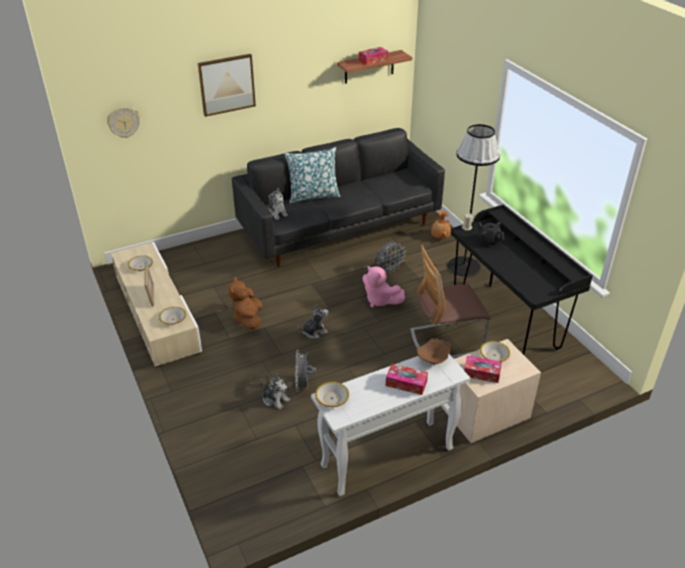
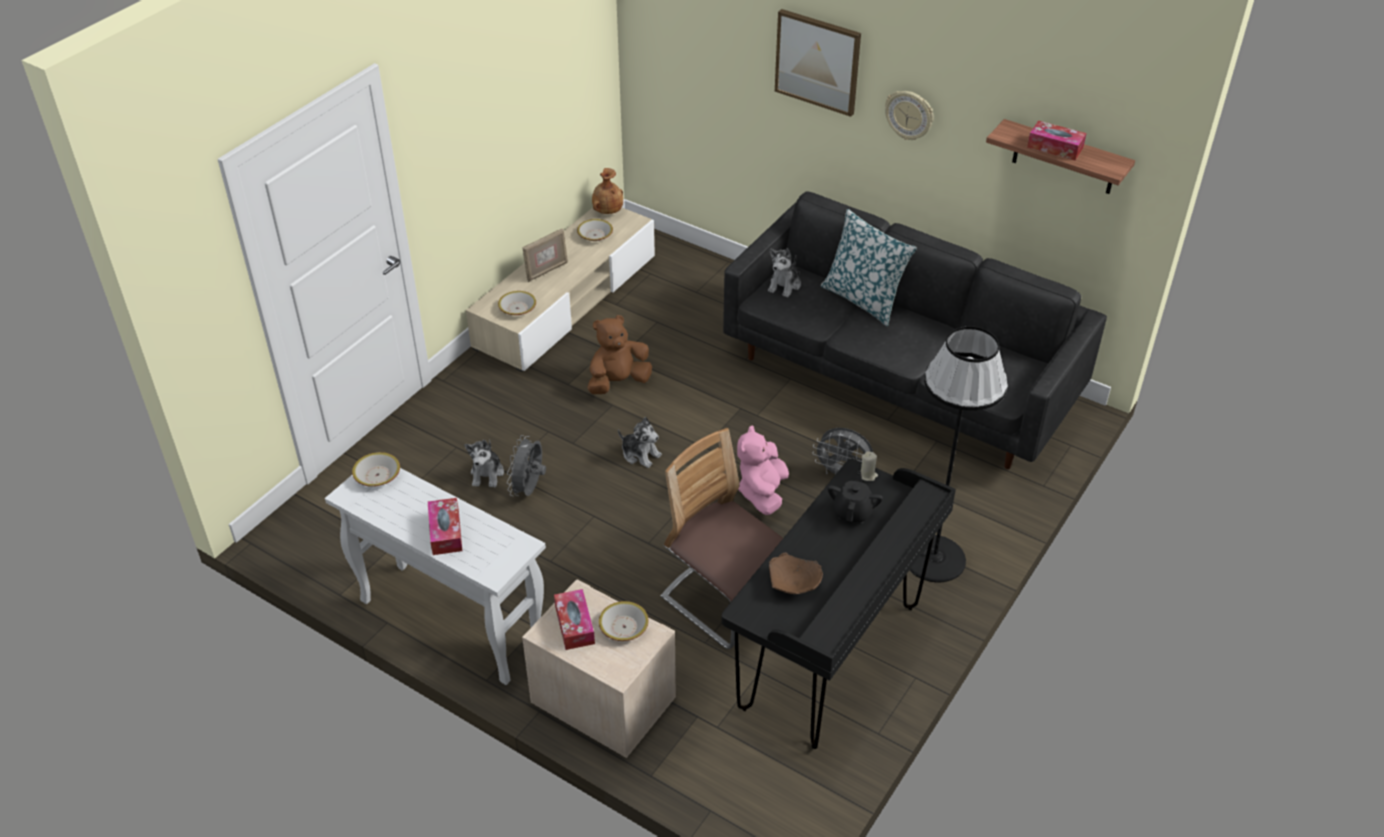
camera: 60 degrees right, 5 degrees up
(123, 121) = (673, 40): wall clock -> wall clock (909, 115)
(304, 385) = (529, 489): grey fan -> grey fan turned 45 degrees counterclockwise
(432, 359) = (511, 541): brown bowl -> brown bowl (794, 585)
(439, 237) = (988, 500): brown vase -> brown vase (607, 211)

